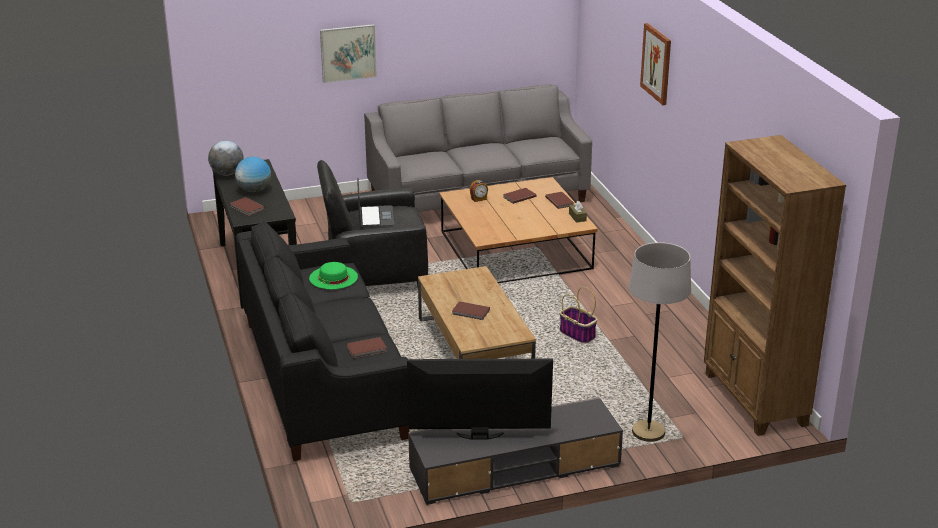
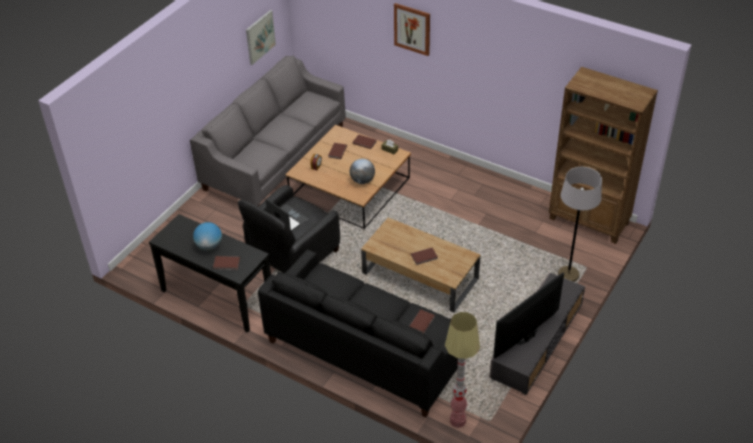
camera: 40 degrees left, 15 degrees up
(227, 173) = (169, 242): globe -> globe (362, 181)
(320, 483) = (458, 421): none -> floor lamp
(333, 277) = (331, 282): green hat -> none
(348, 53) = (173, 103): picture -> picture (260, 37)
(578, 334) = (459, 231): basket -> none

